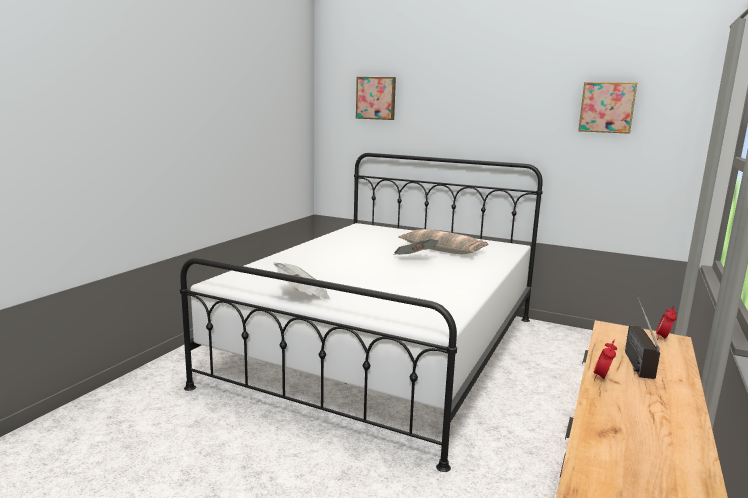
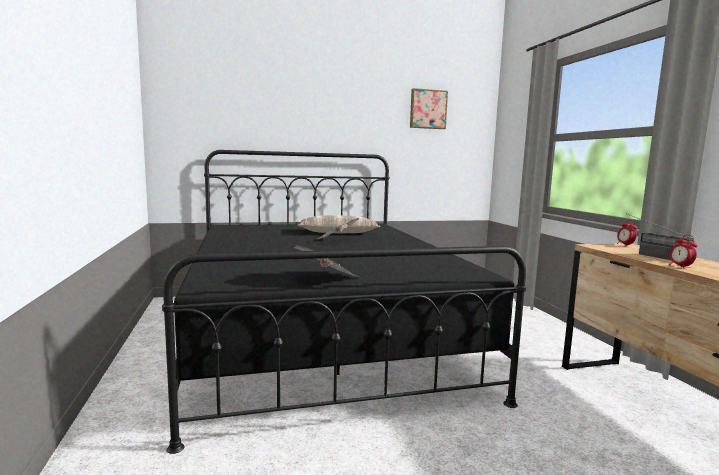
camera: 40 degrees left, 5 degrees down
(376, 98) = (223, 93): picture -> none
(383, 348) = (320, 336): white bed -> black bed

